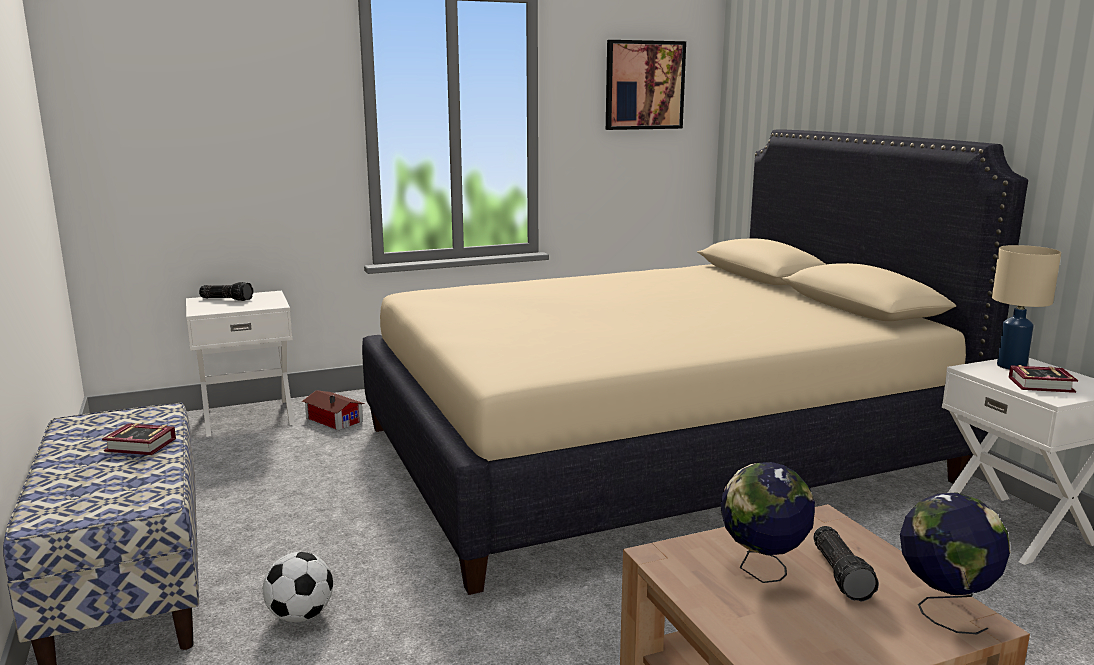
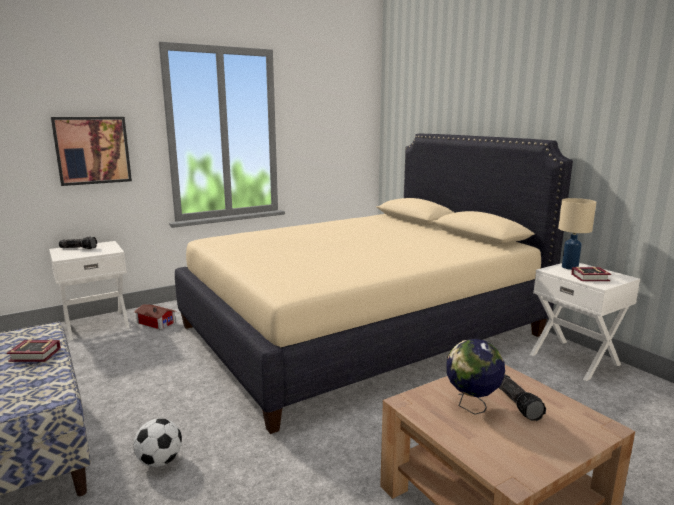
camera: 10 degrees left, 0 degrees up
(644, 85) = (337, 107): picture -> picture (92, 150)
(943, 610) = (583, 421): globe -> none

